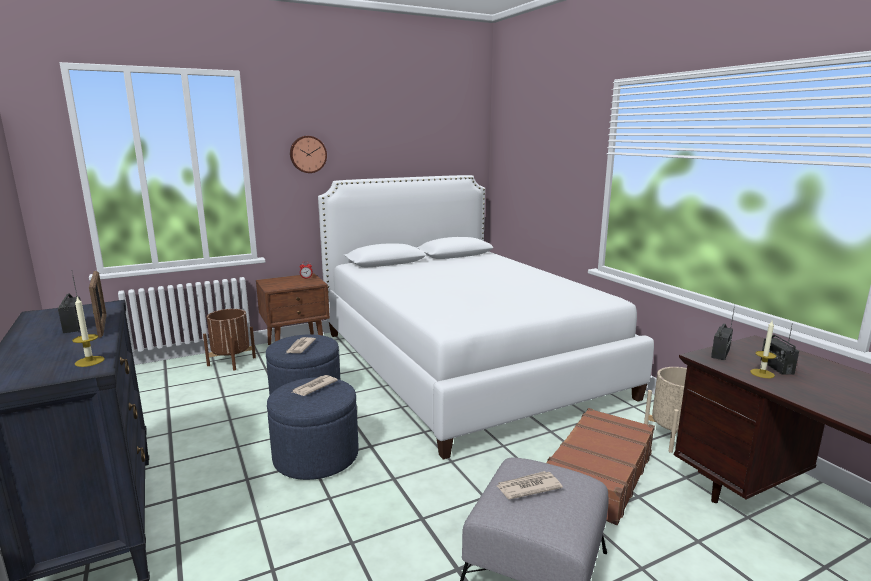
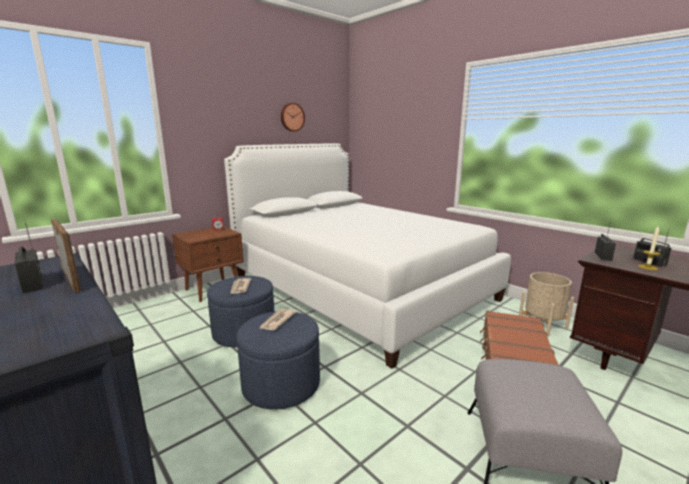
camera: 15 degrees left, 0 degrees up
(89, 361) = (85, 322): candle -> none
(231, 361) = (157, 308): brown planter -> none
(308, 154) = (213, 122): wall clock -> wall clock (292, 117)
(528, 487) = (528, 384): newspaper -> none

